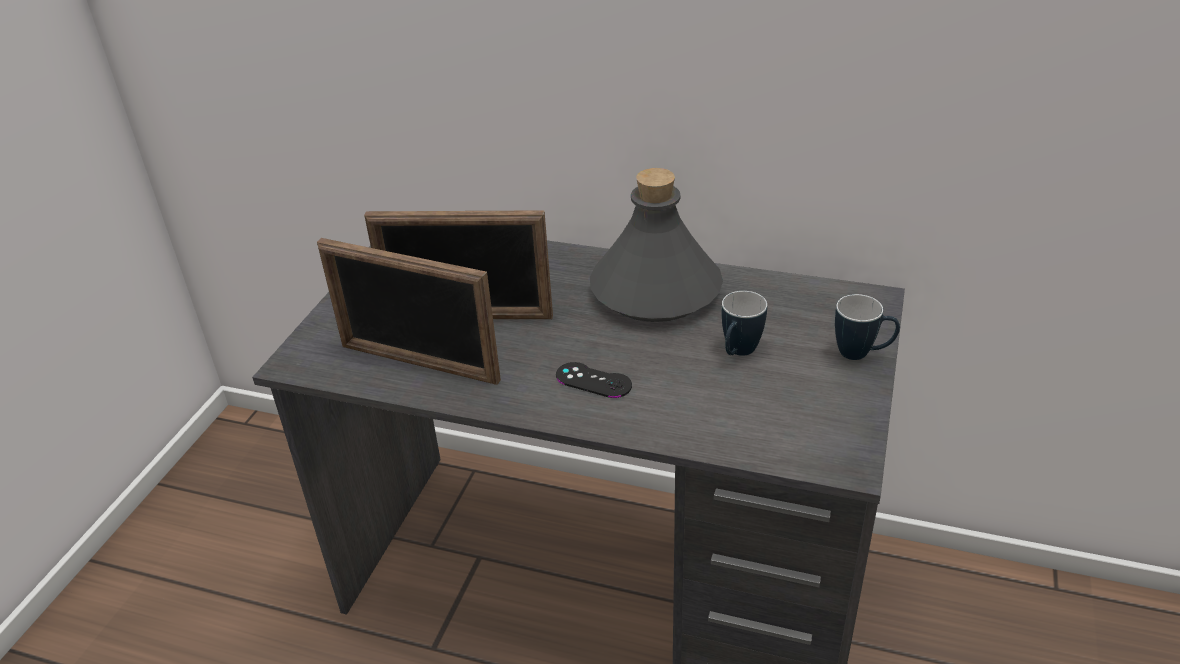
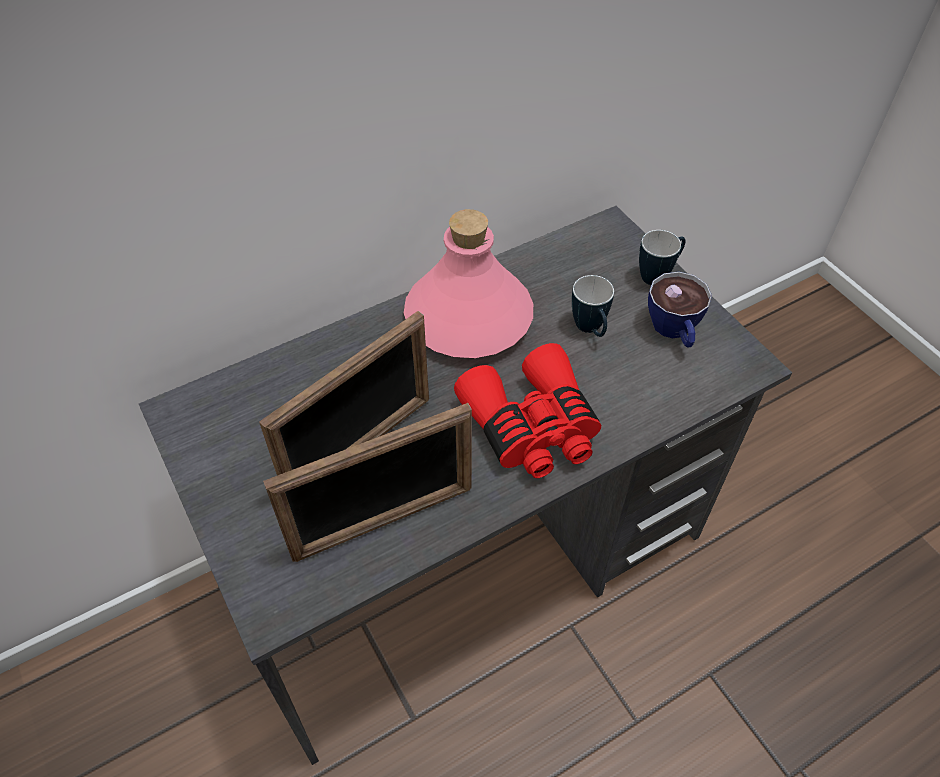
camera: 50 degrees left, 15 degrees up
(593, 380) = (532, 427): black game controller -> red binoculars
(656, 291) = (469, 318): grey bottle -> pink bottle
(810, 398) = (674, 332): none -> cup

